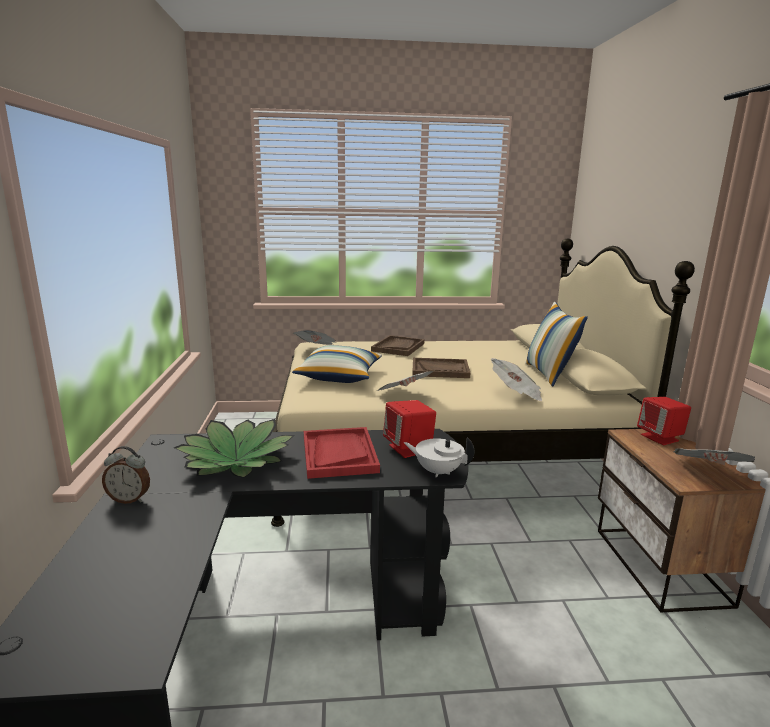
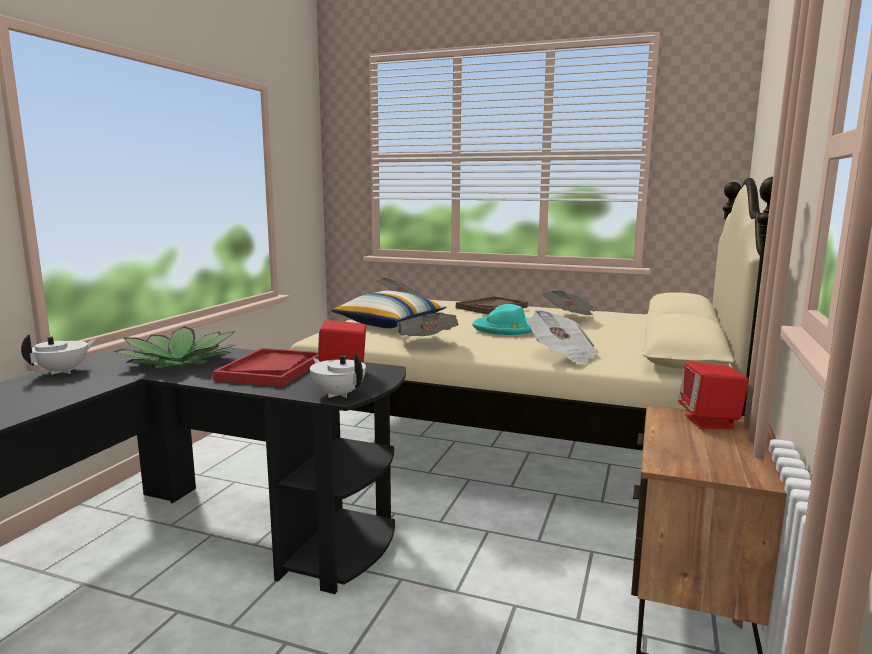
camera: 25 degrees right, 5 degrees down
(129, 499) = (64, 371): alarm clock -> white teapot
(440, 370) = (506, 328): brown tray -> turquoise hat
(549, 374) = (642, 345): pillow -> none
(708, 472) = (720, 463): newspaper -> newspaper (570, 318)

